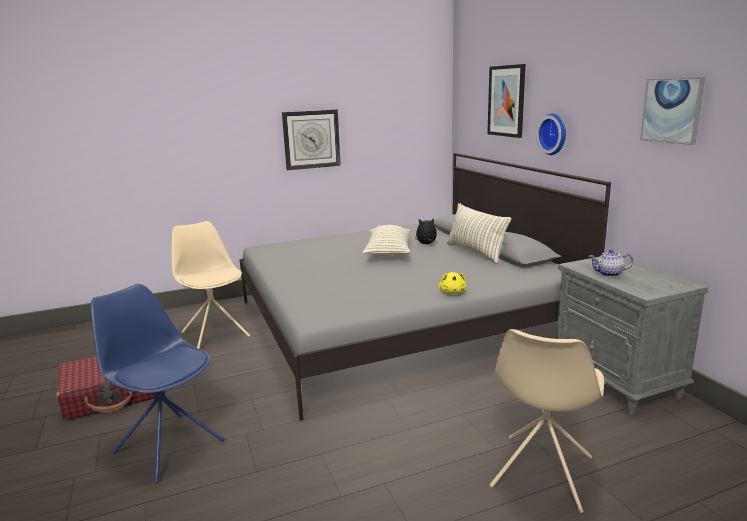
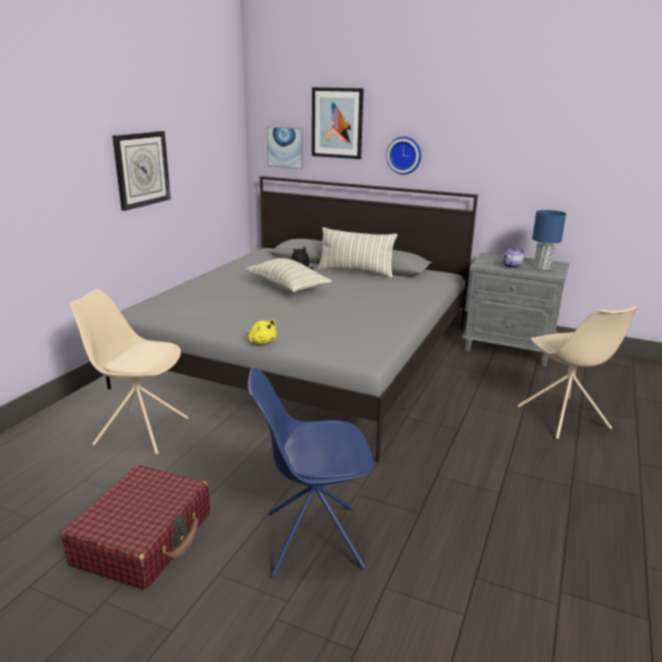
camera: 45 degrees left, 5 degrees up
(452, 292) = (412, 307): yellow plush toy -> yellow plush toy (261, 342)
(648, 283) = (542, 268): none -> blue table lamp
(672, 110) = (531, 136): picture -> picture (285, 147)

